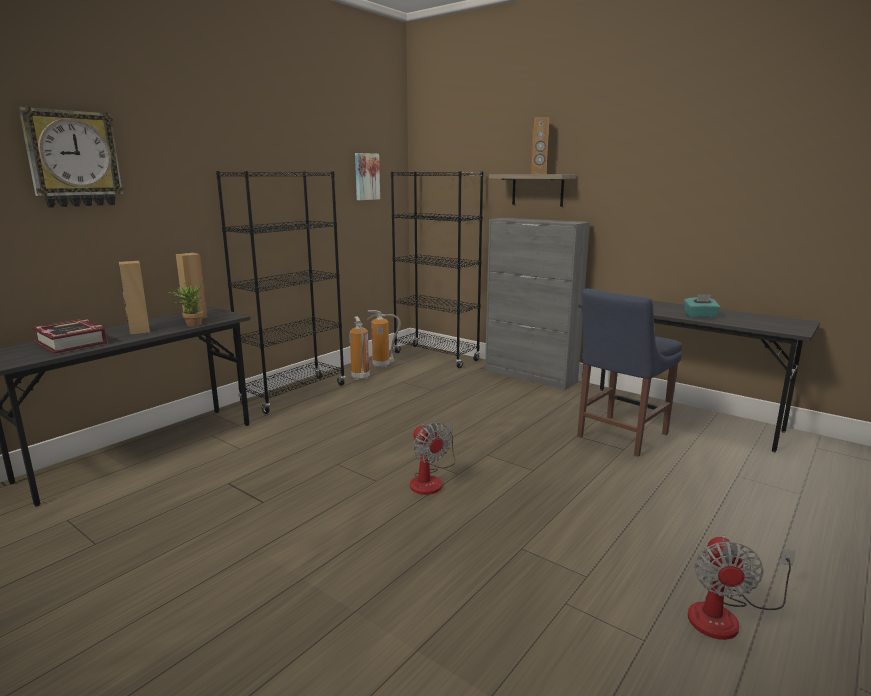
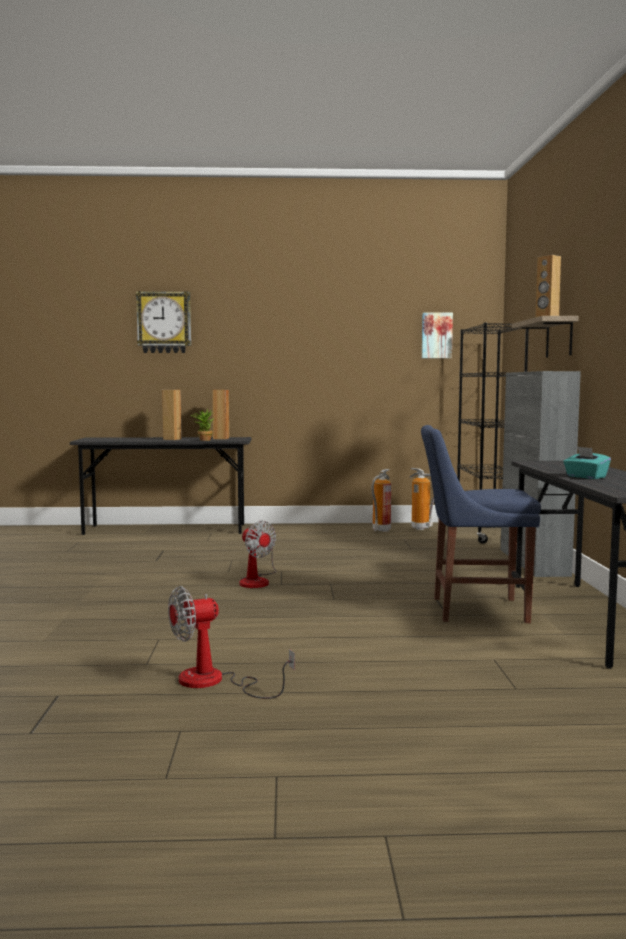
camera: 50 degrees right, 10 degrees down
(71, 343) = (130, 439): book -> none
(294, 394) = (309, 528): black bookcase -> none
(431, 479) = (257, 581): fan -> fan turned 60 degrees counterclockwise

